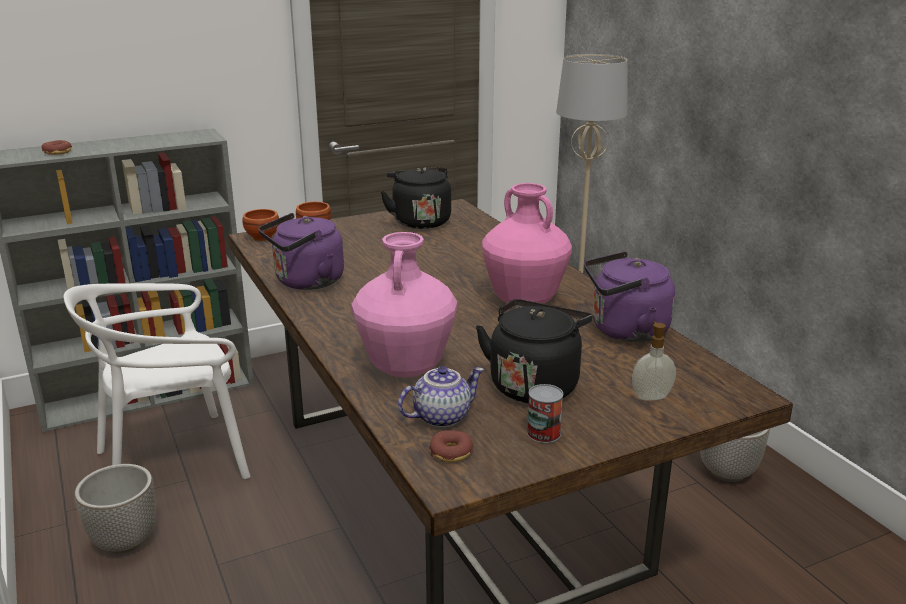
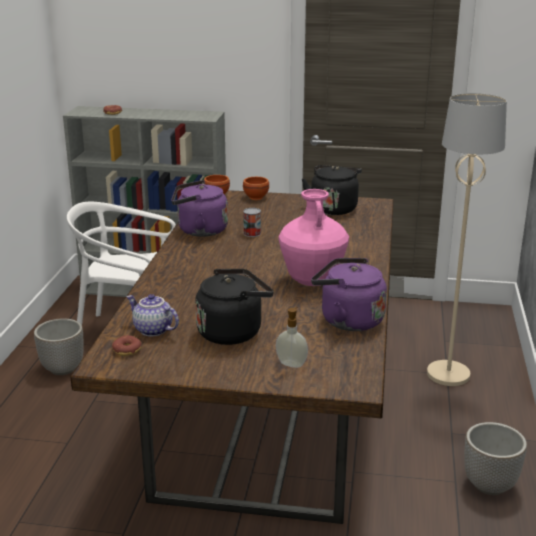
camera: 35 degrees right, 0 degrees up
(406, 368) = (175, 298): pink vase -> none
(441, 416) = (152, 330): teapot -> teapot turned 150 degrees counterclockwise
(543, 433) = (191, 359): can -> can (252, 233)

